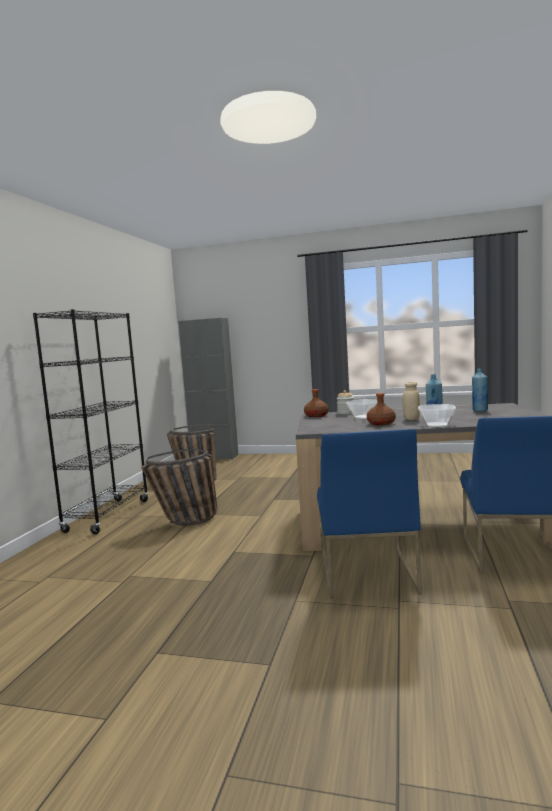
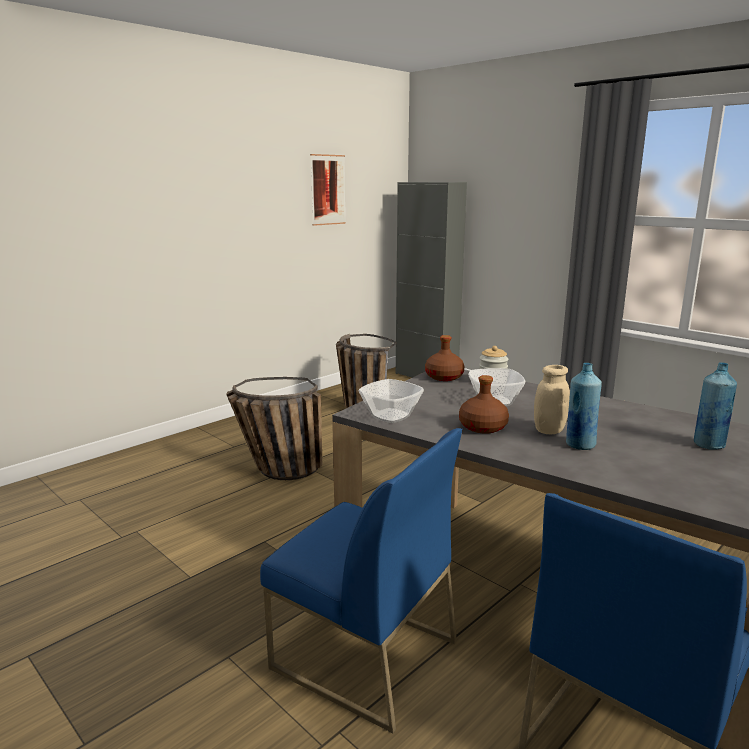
camera: 30 degrees right, 10 degrees up
(108, 516) = (219, 434): black bookcase -> none
(139, 326) = (328, 190): none -> picture
(366, 572) = (362, 655): blue chair -> blue chair turned 90 degrees counterclockwise
(436, 425) = (551, 462): bowl -> bowl (389, 416)

